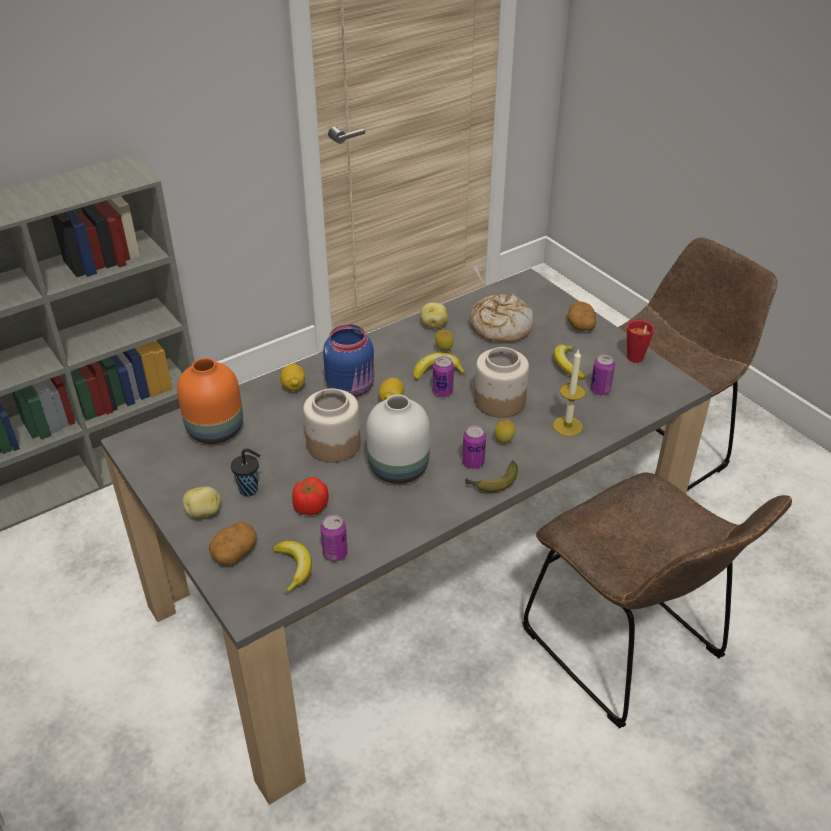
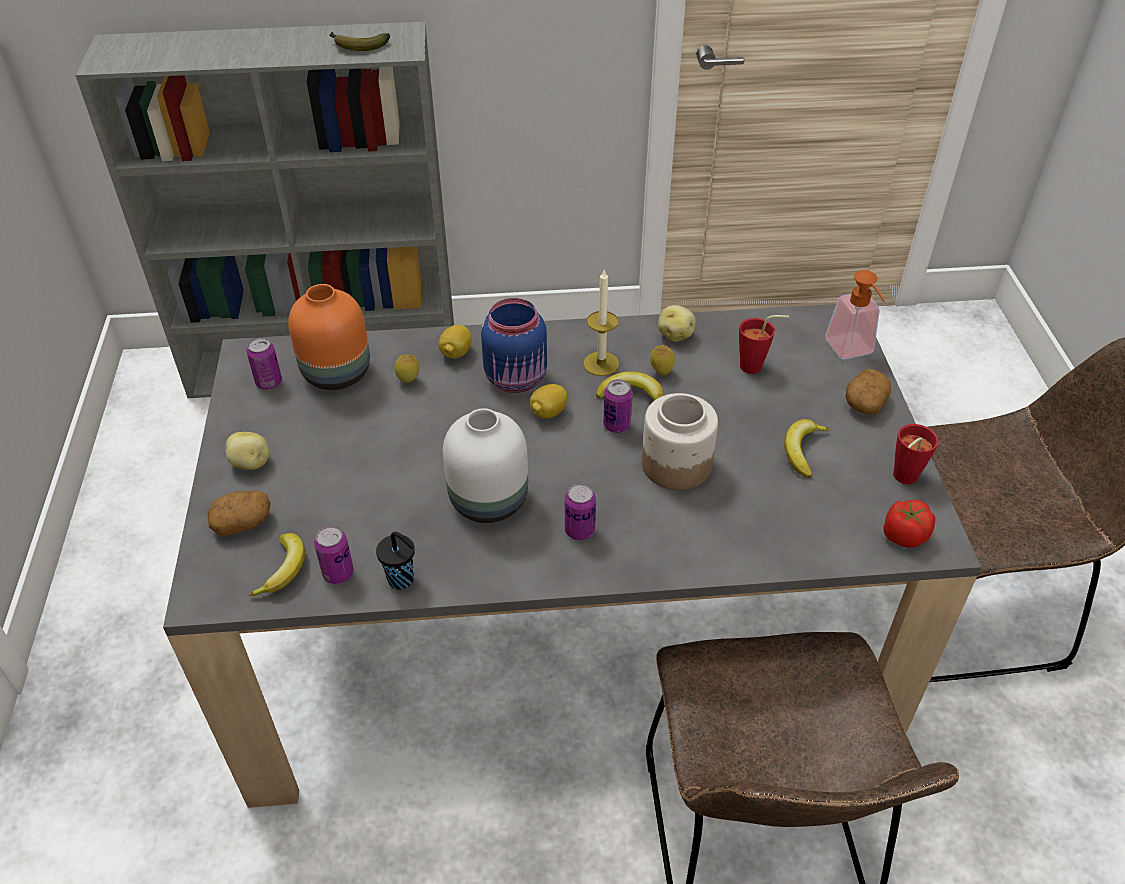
camera: 30 degrees right, 5 degrees up
(250, 490) = (315, 457): black cup -> black cup (402, 580)
(310, 507) = (358, 505): tomato -> tomato (904, 535)
(333, 444) = (442, 439): jar -> none
(493, 483) = (582, 567): banana -> banana (357, 46)
(500, 326) = (756, 367): bread -> red cup
(504, 442) = (638, 519): lemon -> lemon (408, 381)
(550, 298) = (852, 352): none -> soap dispenser
(567, 426) = (736, 533): candle -> candle (601, 364)
(600, 390) = (819, 502): can -> can (269, 382)

